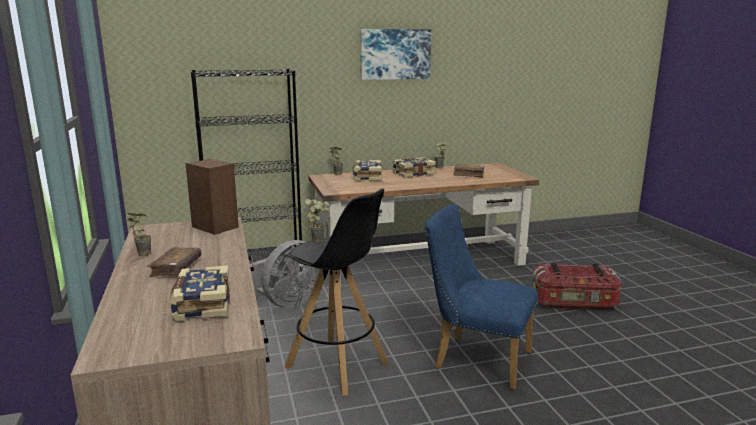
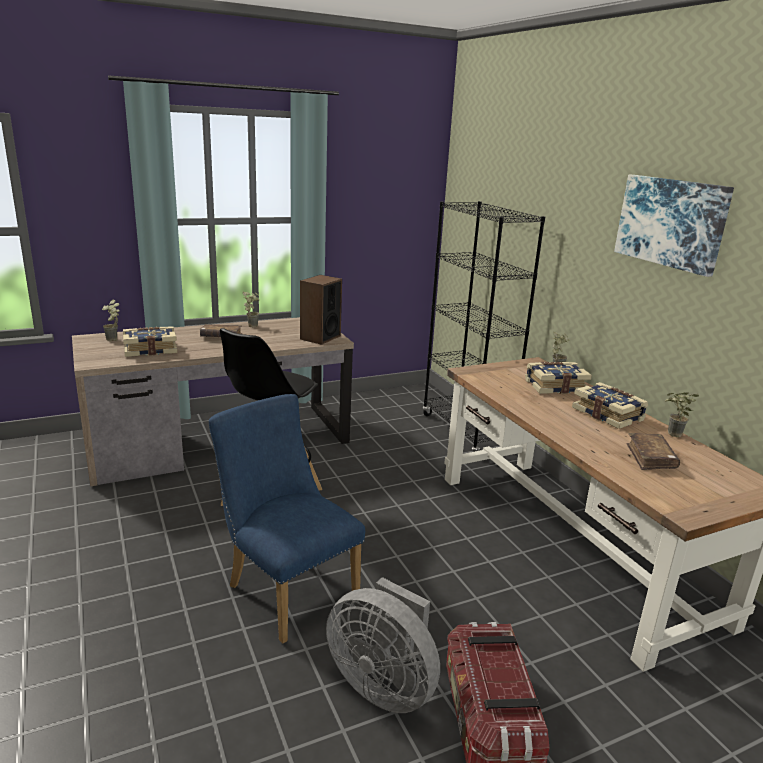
camera: 80 degrees right, 5 degrees up
(286, 303) = (395, 457): grey fan -> grey fan (383, 684)
(319, 240) = (294, 376): potted plant -> potted plant (115, 340)
(475, 359) = (286, 588): blue chair -> blue chair turned 60 degrees counterclockwise

